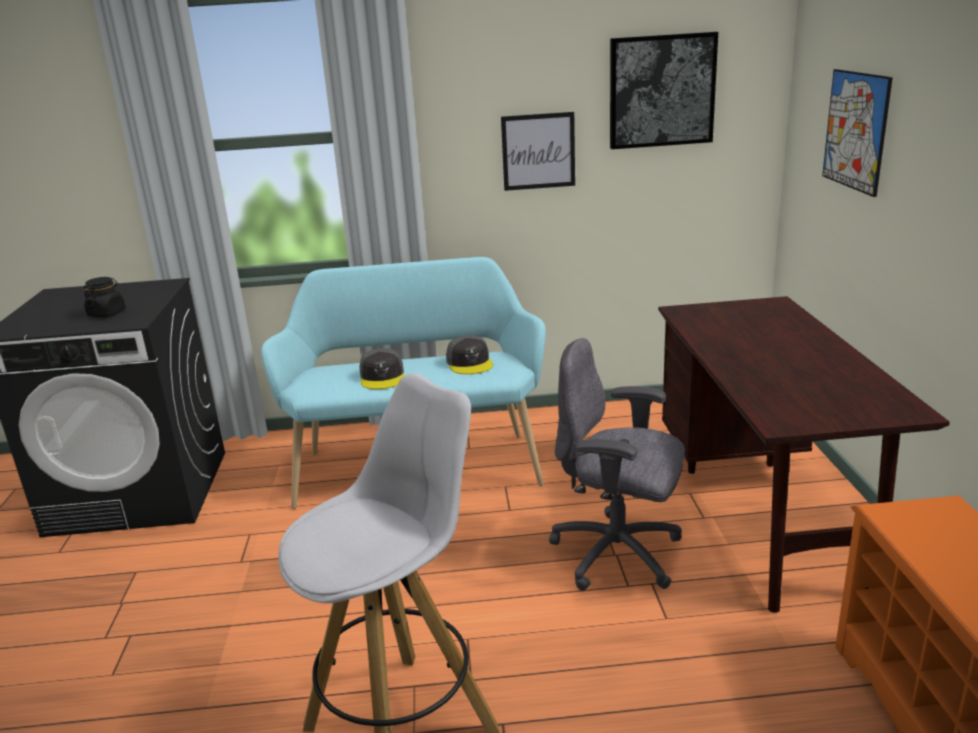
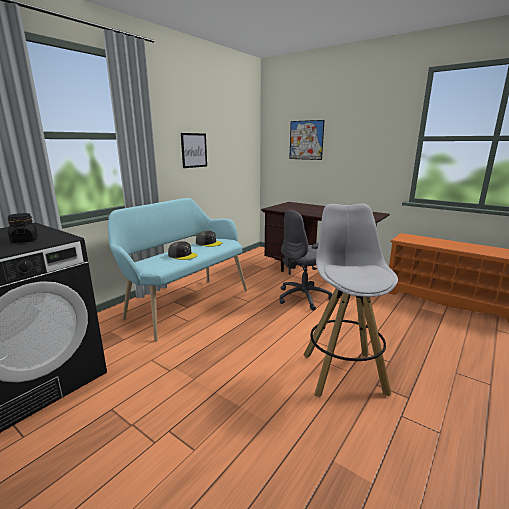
camera: 50 degrees left, 5 degrees down
(661, 91) = (230, 128): picture -> none

